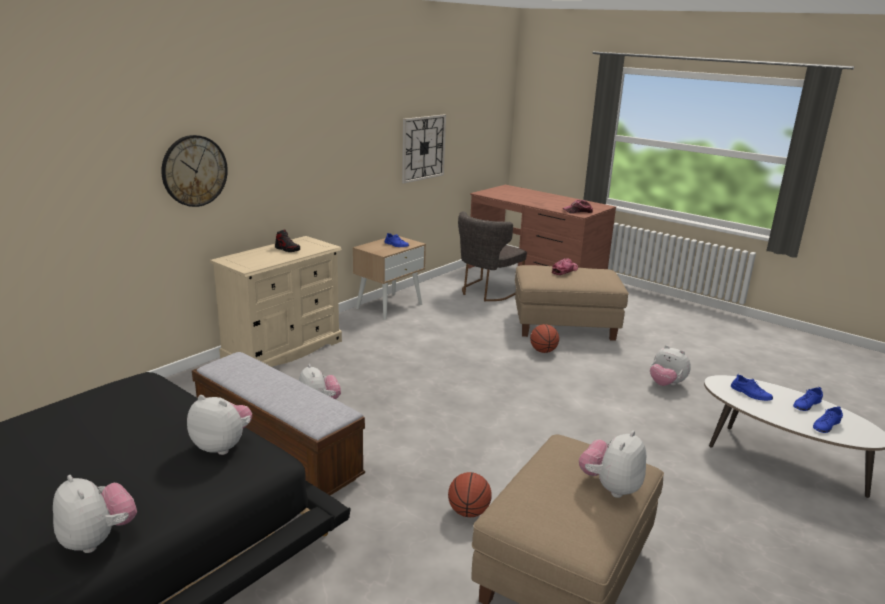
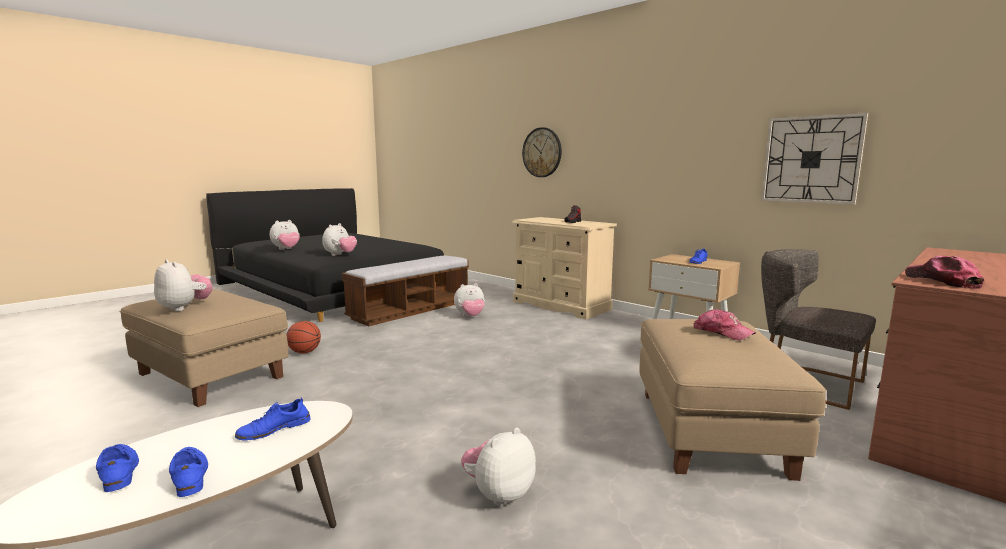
camera: 95 degrees right, 10 degrees down
(543, 351) = (599, 404): basketball -> none

